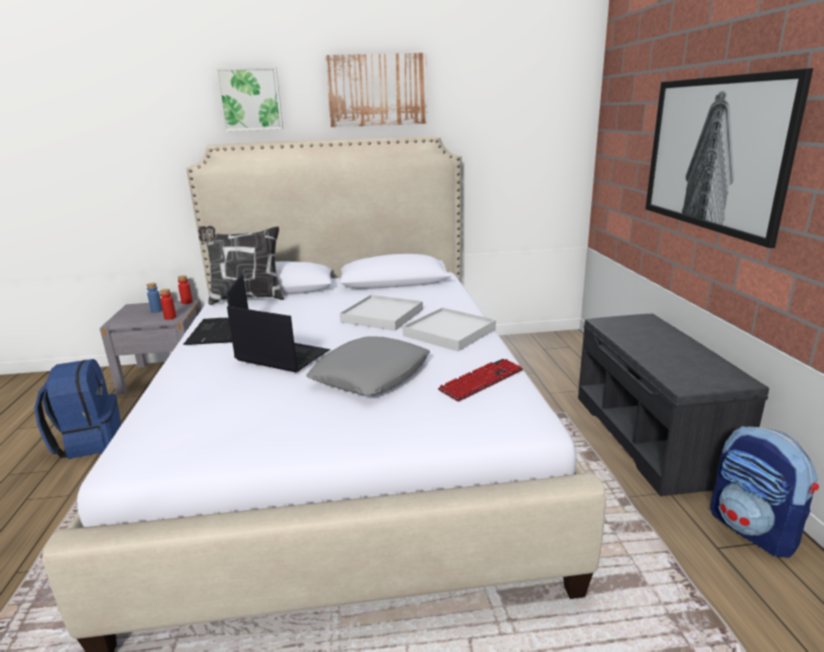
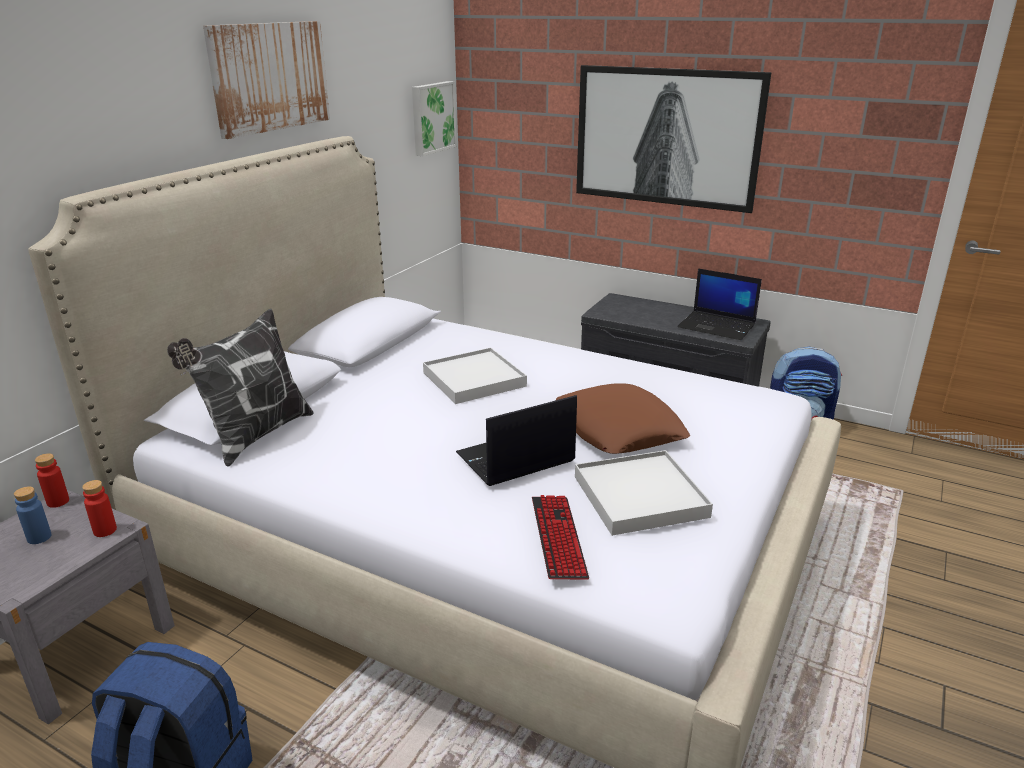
camera: 55 degrees left, 5 degrees up
(219, 331) = (360, 480): laptop -> laptop (717, 326)
(250, 99) = (105, 105): picture -> picture (432, 117)
(371, 375) = (619, 429): grey pillow -> brown pillow
(449, 332) = (570, 366): white tray -> white tray (640, 497)
(481, 381) = (690, 390): keyboard -> keyboard (558, 537)

